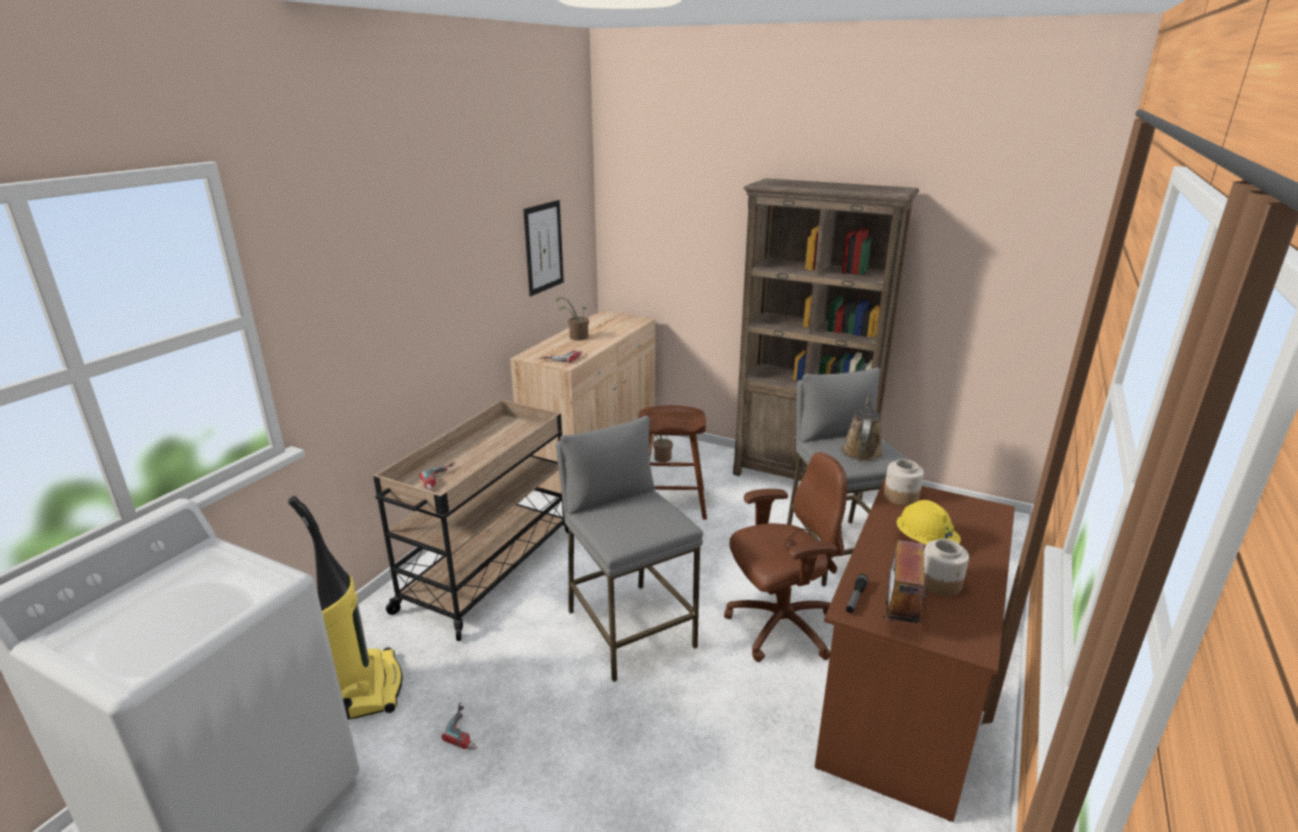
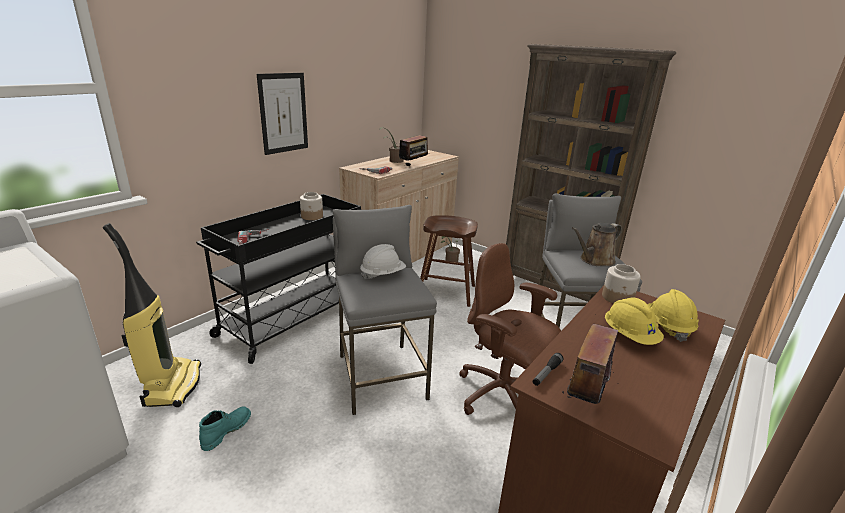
camera: 10 degrees right, 0 degrees up
(467, 729) = (226, 430): power drill -> turquoise boot
(487, 571) = (294, 318): beige cart -> black cart
(543, 247) = (376, 90): picture -> picture (283, 113)
(605, 342) = (414, 165): none -> radio
(627, 505) = (382, 274): none -> white hard hat
(779, 627) = (502, 395): brown office chair -> brown office chair turned 135 degrees counterclockwise
(861, 449) = (595, 260): brown watering can -> brown watering can turned 150 degrees counterclockwise
(940, 583) = (635, 374): jar -> jar (312, 216)
(960, 524) = (668, 326): none -> yellow hard hat

